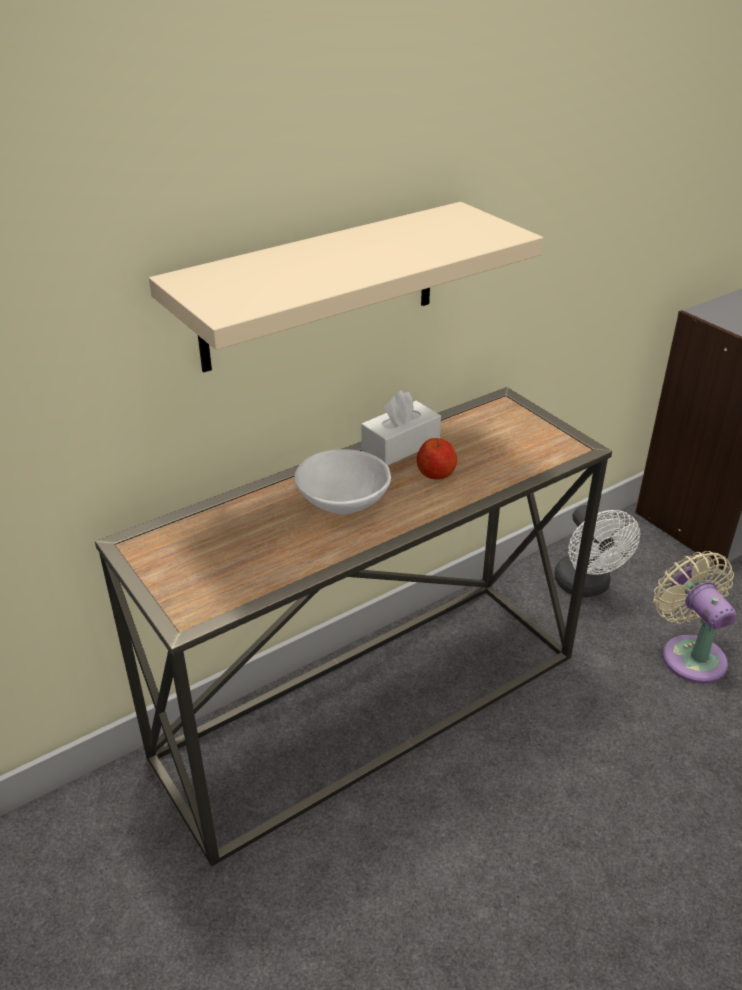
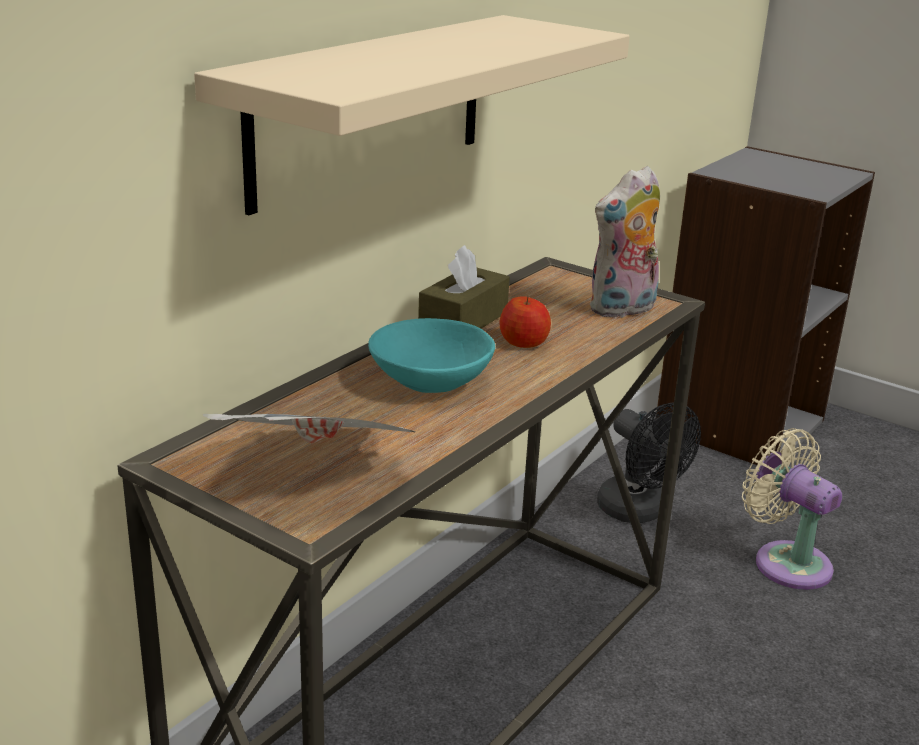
camera: 20 degrees left, 10 degrees down
(218, 570) = (316, 471): none -> newspaper
(343, 502) = (431, 382): white bowl -> turquoise bowl
(400, 446) = (463, 321): white tissue box -> brown tissue box
(536, 450) = (623, 309): none -> plush toy
(586, 586) = (639, 512): white fan -> black fan

